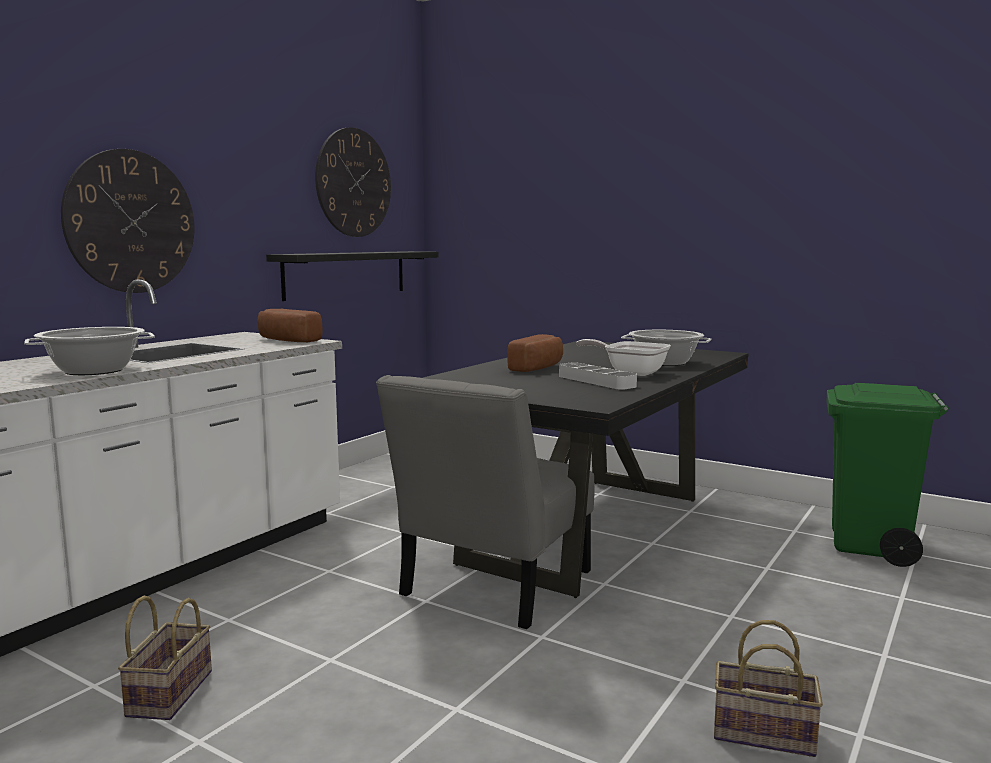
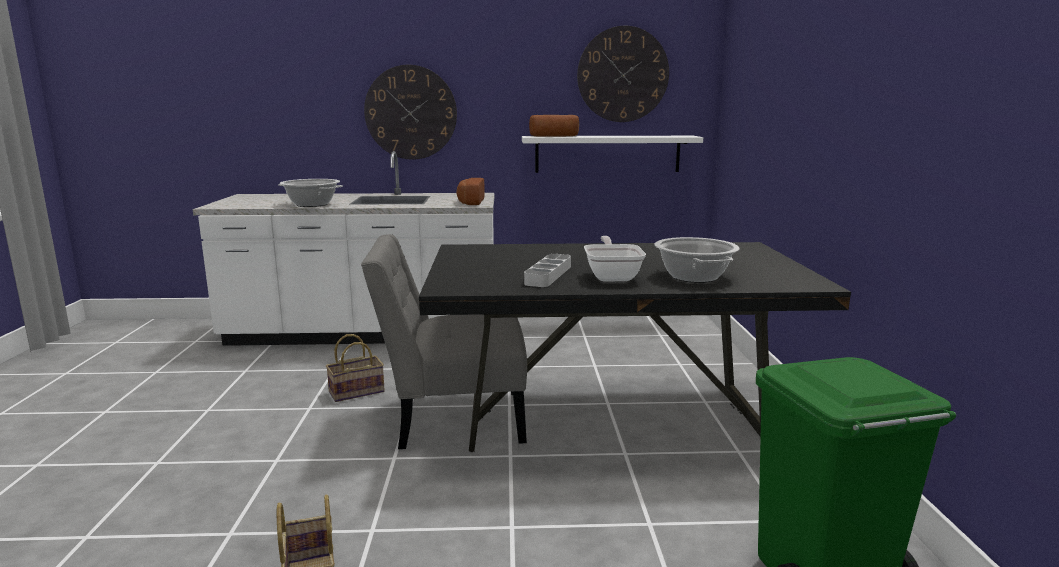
camera: 55 degrees right, 5 degrees up
(169, 692) = (249, 386): basket -> basket (357, 391)
(346, 274) = (607, 154): black shelf -> white shelf
(539, 368) = (577, 256): bread -> bread (555, 136)

